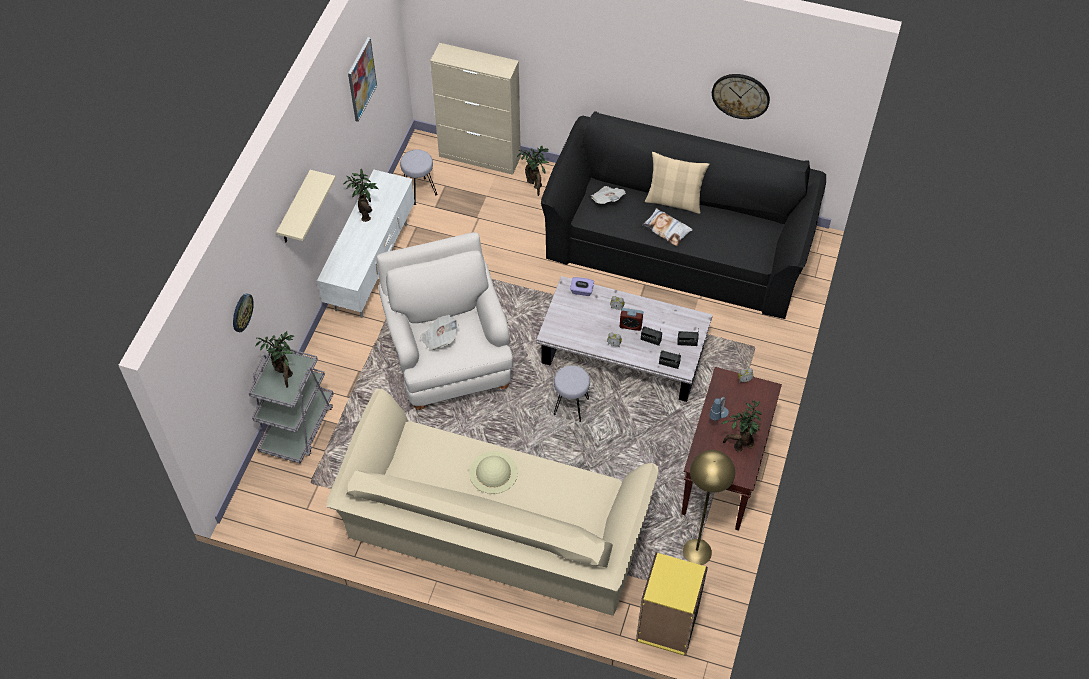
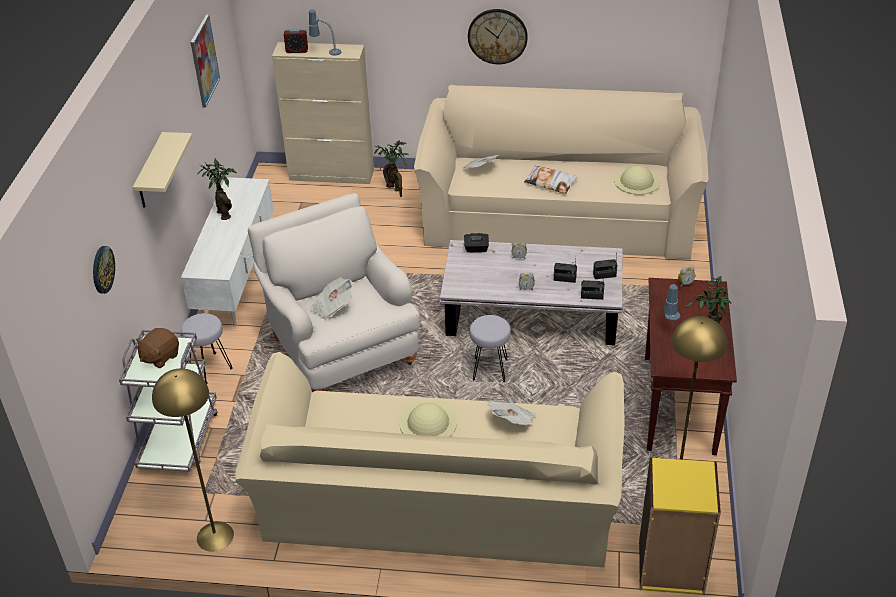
camera: 10 degrees left, 15 degrees down
(284, 374) = (160, 357): potted plant -> brown plush toy
(312, 525) = (215, 536): none -> yellow floor lamp
(419, 191) = (274, 210): grey stool -> grey stool (210, 367)
(481, 65) = (326, 52): none -> table lamp
(563, 484) = (513, 421): none -> newspaper
(581, 291) = (476, 249): purple tissue box -> black tissue box
(630, 325) = (538, 270): alarm clock -> alarm clock (297, 50)
(674, 201) = (549, 160): beige pillow -> none
(679, 243) = (558, 213): black sofa -> beige sofa
(740, 95) = (601, 33): wall clock -> wall clock (497, 36)
(747, 241) = (637, 181): none -> beige hat

